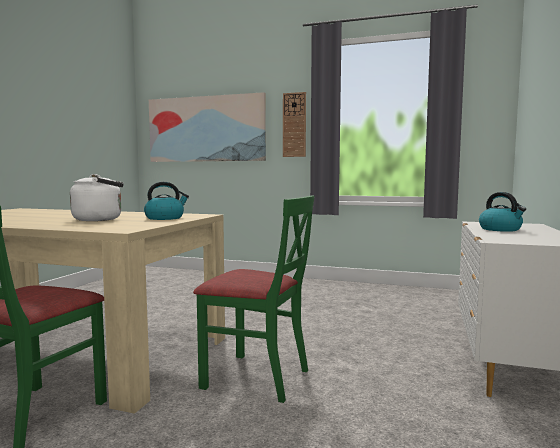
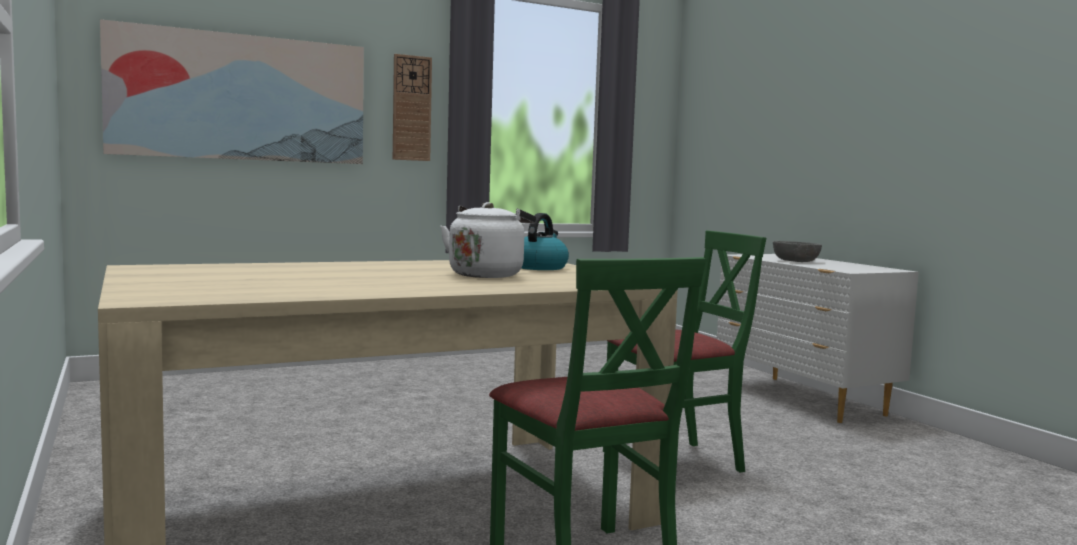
camera: 45 degrees left, 0 degrees up
(501, 229) = (795, 261): kettle -> grey bowl

